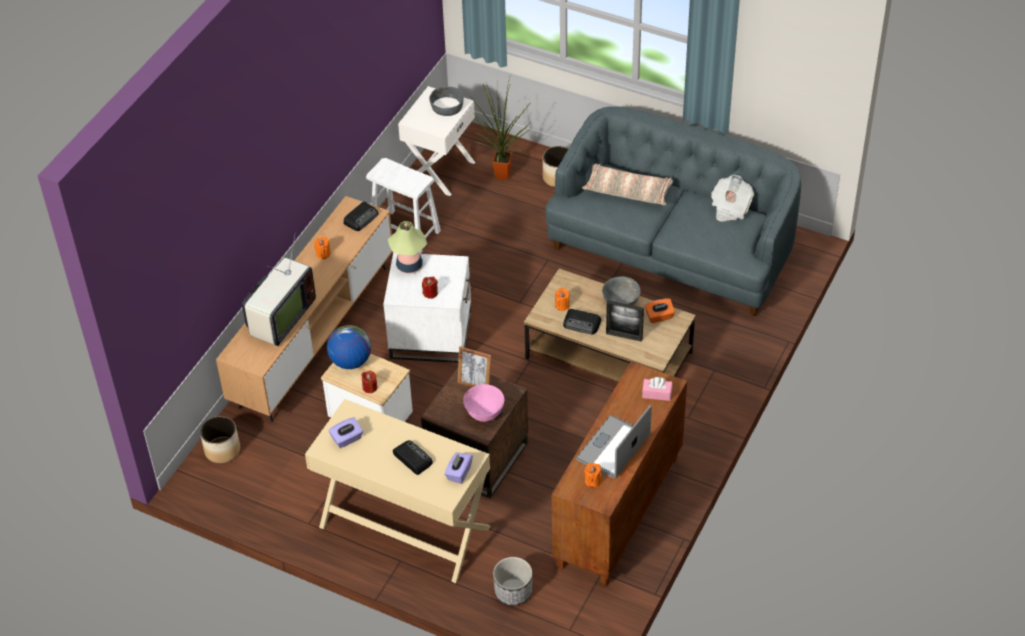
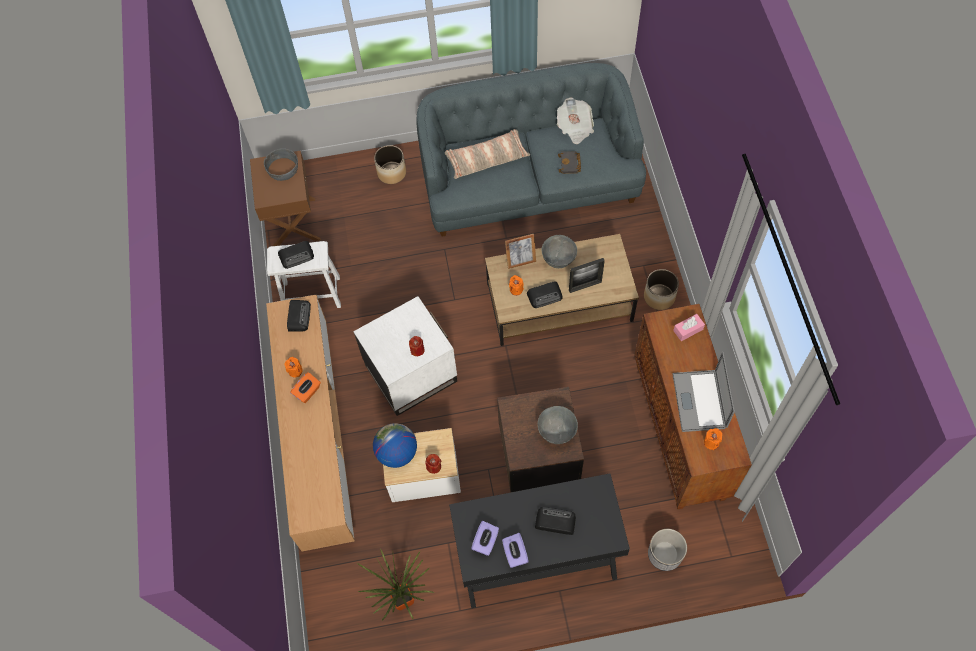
camera: 35 degrees left, 15 degrees up
(222, 450) = (331, 594): planter -> planter (659, 297)
(279, 319) = (312, 458): television -> none
(400, 175) = (297, 256): none -> radio
(404, 527) = (537, 558): beige console table -> black console table
(409, 266) = (378, 335): table lamp -> none
(439, 171) = (293, 223): white nightstand -> brown nightstand
(459, 473) = (603, 508): purple tissue box -> purple tissue box (515, 553)
(475, 383) = (525, 409): picture frame -> picture frame (520, 261)
(485, 414) = (557, 432): pink bowl -> grey bowl
(501, 177) = (347, 199): potted plant -> potted plant (405, 604)
(659, 317) = (595, 252): orange tissue box -> orange tissue box (308, 392)
(697, 233) = (570, 164): none -> black book

